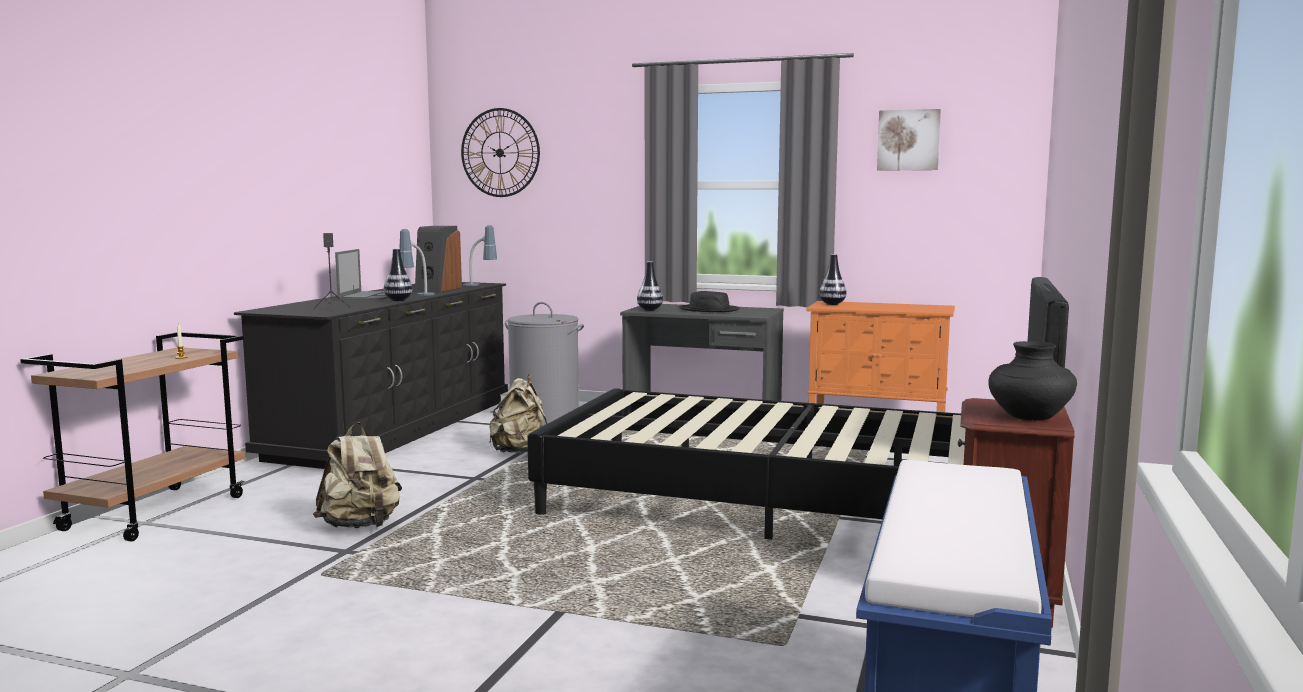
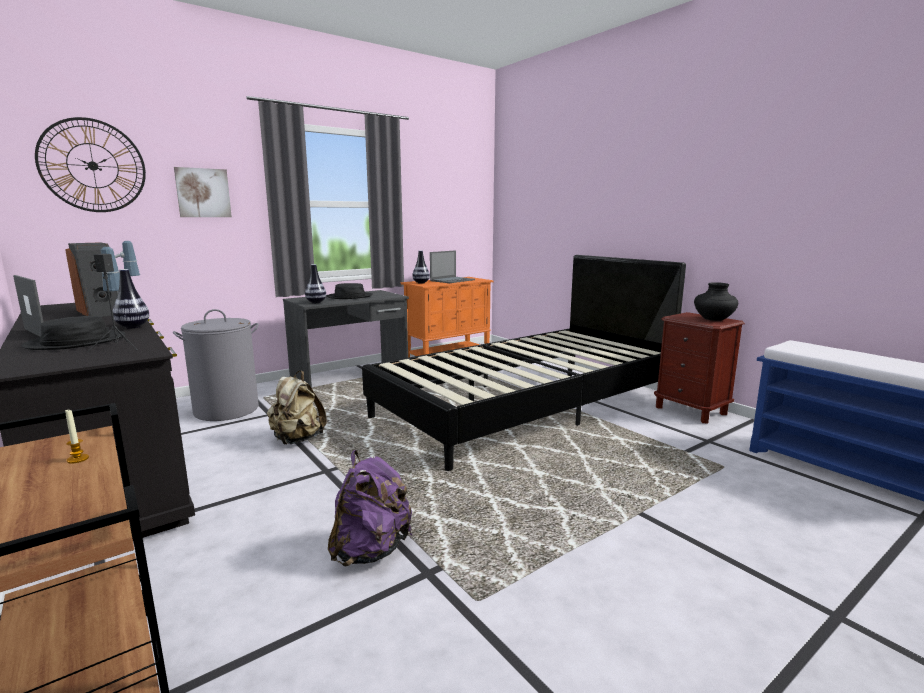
camera: 55 degrees left, 5 degrees up
(337, 303) = (76, 342): none -> black hat
(361, 526) = (371, 550): beige backpack -> purple backpack
(892, 306) = (452, 280): none -> laptop
(908, 140) = (433, 178): picture -> picture (203, 193)

